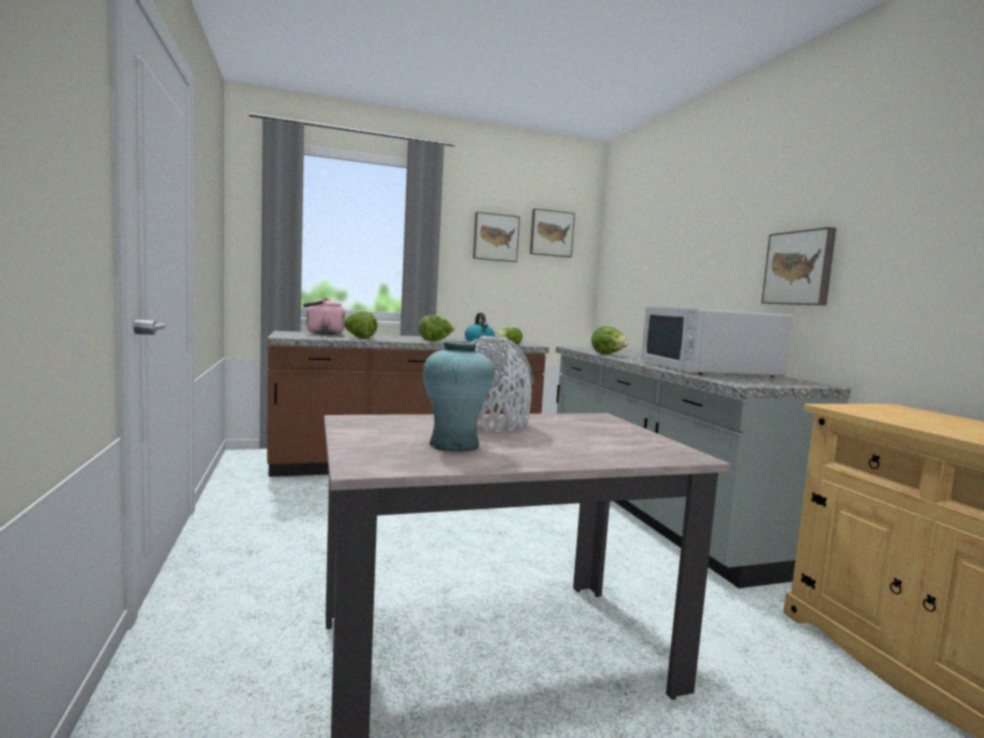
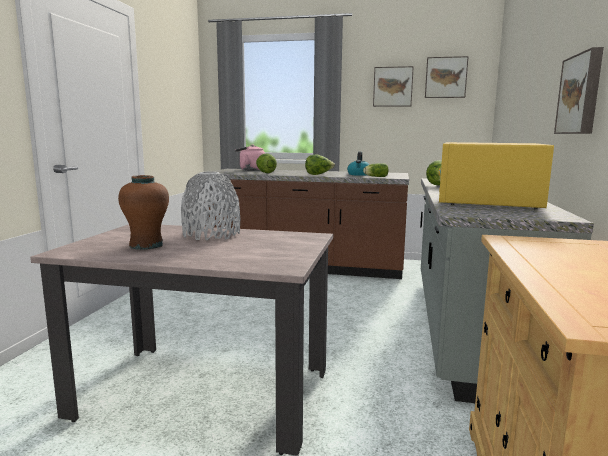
camera: 30 degrees right, 5 degrees up
(454, 445) = (146, 245): turquoise vase -> brown vase
(708, 369) = (487, 200): white microwave -> yellow microwave

